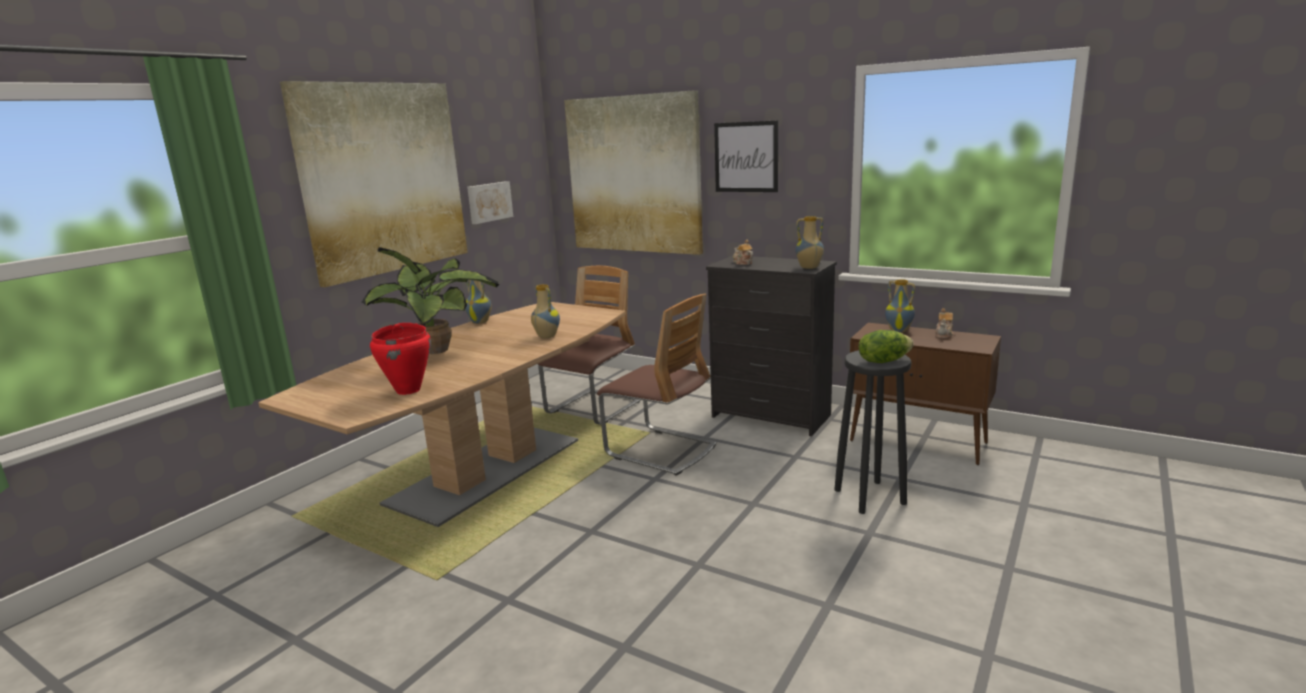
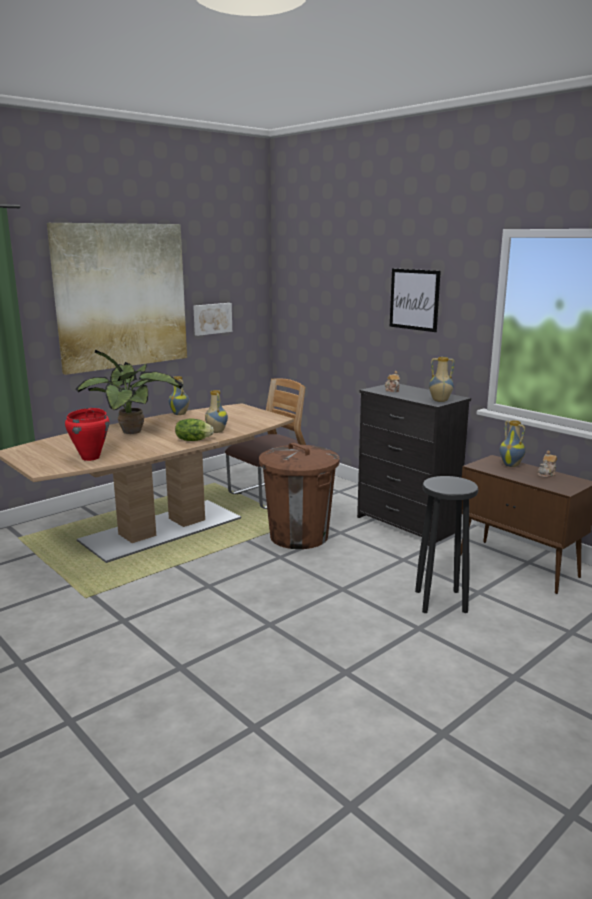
camera: 15 degrees right, 0 degrees up
(634, 175) = (331, 305): picture -> none
(660, 450) = (299, 536): chair -> brown trash can
(883, 361) = (452, 487): lettuce -> lettuce (193, 440)

